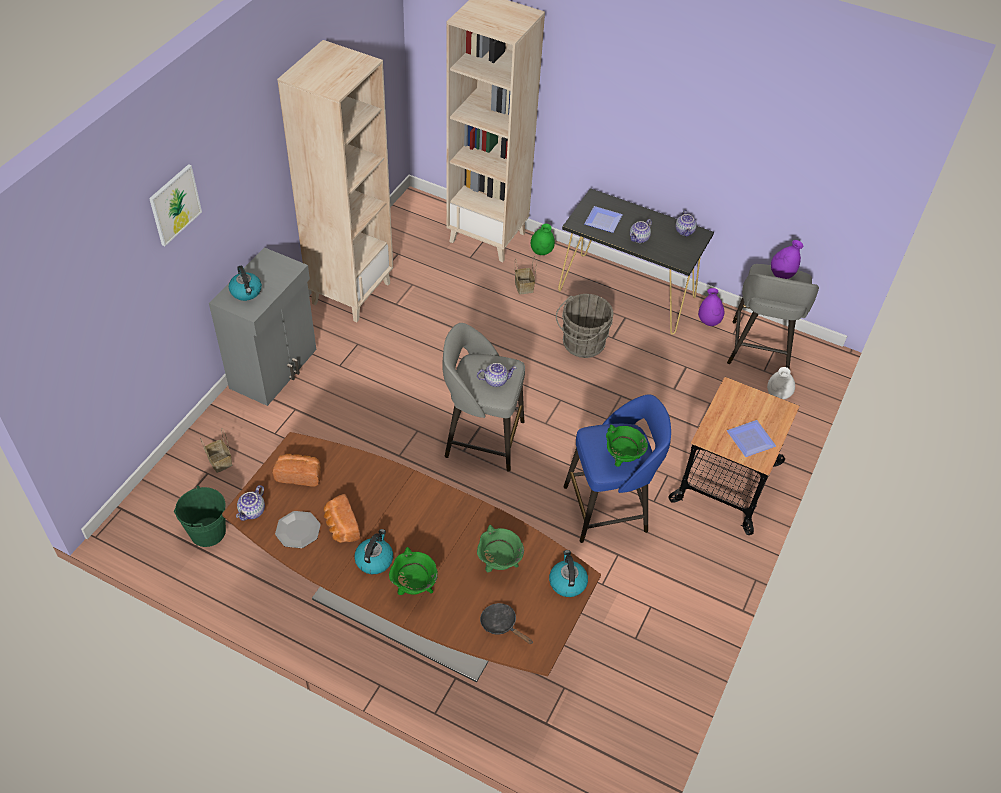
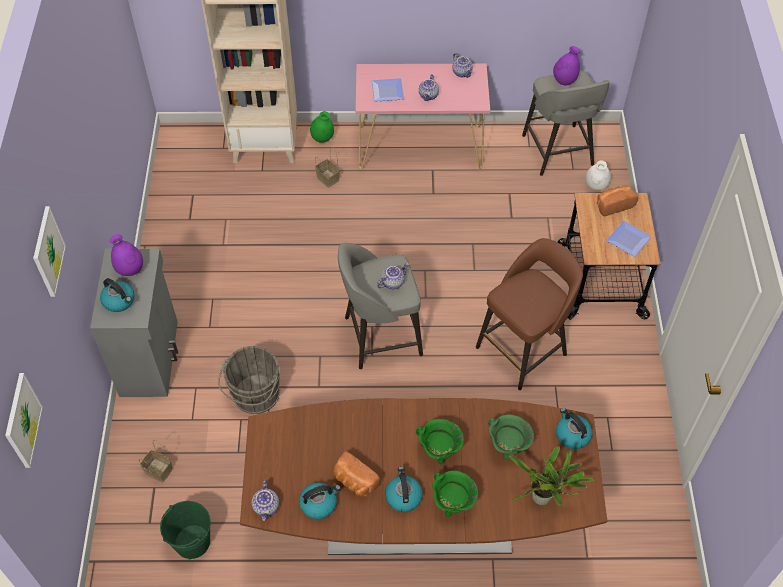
camera: 25 degrees left, 5 degrees up
(69, 326) = (22, 420): none -> picture
(298, 530) = (319, 503): plate -> kettle
(299, 475) = (285, 452): bread -> bread (613, 205)
(351, 292) = (174, 251): beige bookcase -> none
(501, 624) = (544, 498): black frying pan -> potted plant
(581, 344) = (411, 211): grey bucket -> grey bucket (255, 397)
(608, 508) = (523, 349): blue stool -> brown stool
(622, 458) = (541, 304): green cooking pot -> green cooking pot (439, 451)
(627, 294) = (420, 147): black console table -> pink console table
(708, 322) = (503, 144): purple vase -> purple vase (130, 270)

